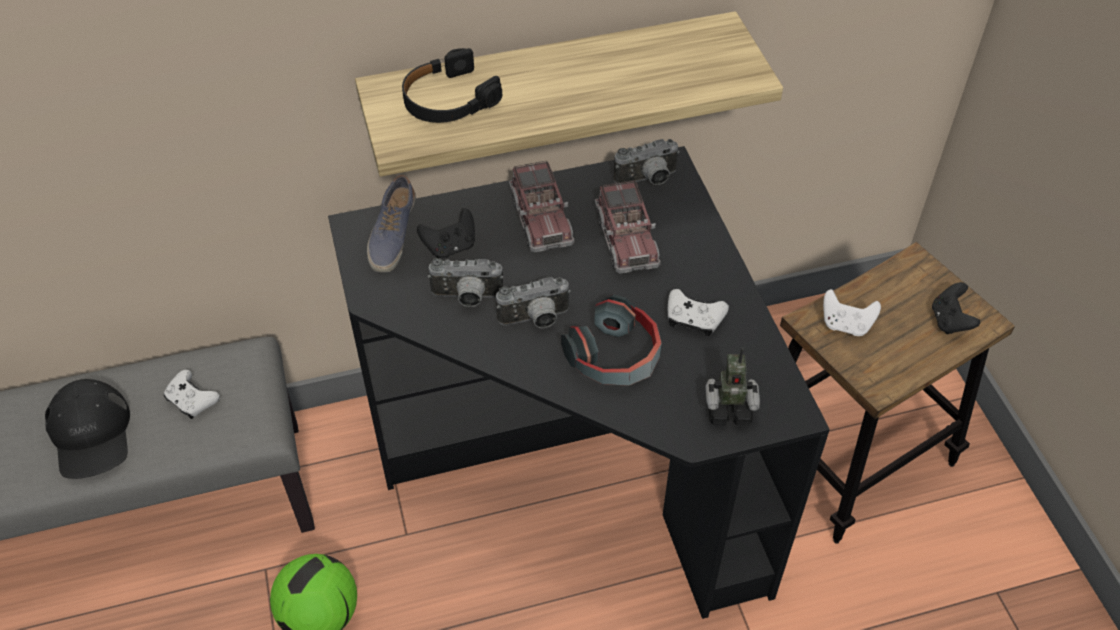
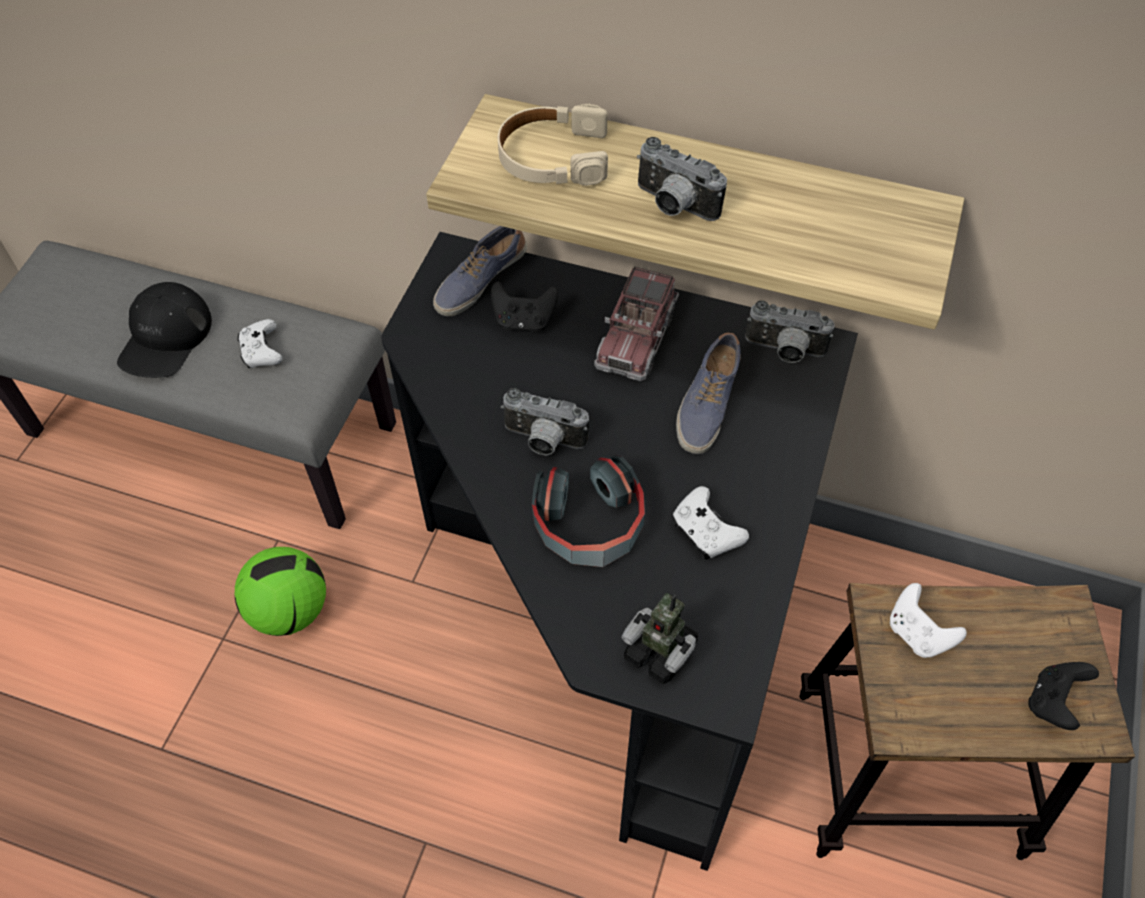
camera: 35 degrees right, 5 degrees up
(448, 99) = (553, 157): black headphones -> beige headphones
(466, 298) = (496, 381): camera -> camera (673, 206)
(626, 239) = (706, 405): toy truck -> shoe

